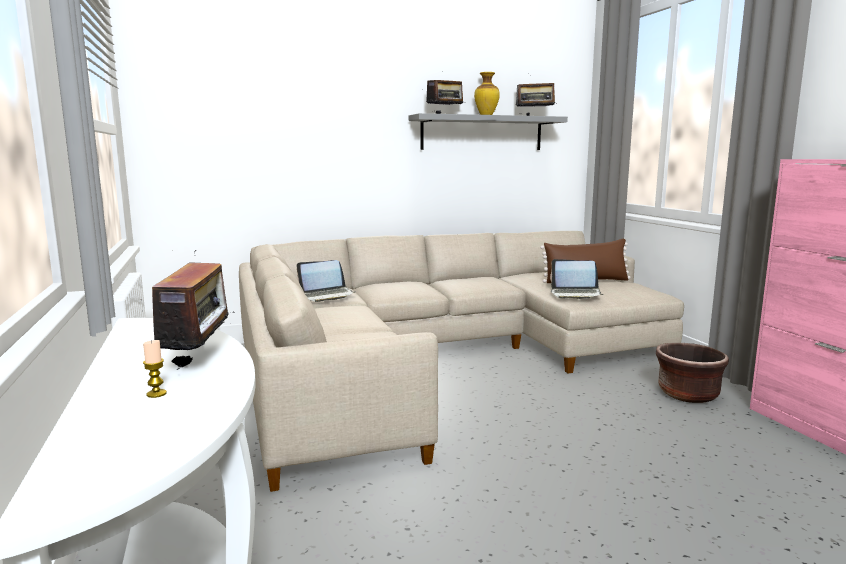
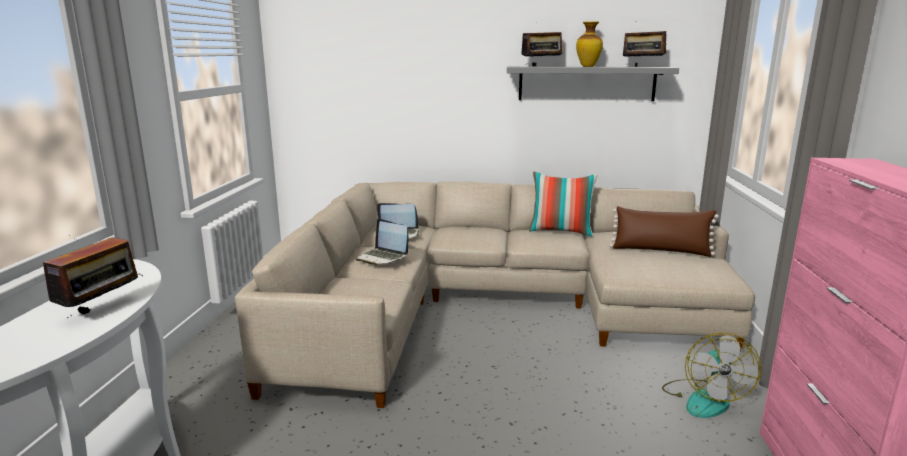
camera: 25 degrees right, 5 degrees up
(156, 394) = (35, 335): candle -> none
(481, 277) = (561, 231): none -> pillow
(576, 294) = (627, 266): laptop -> laptop (382, 257)
(687, 394) = (704, 399): brown planter -> fan

